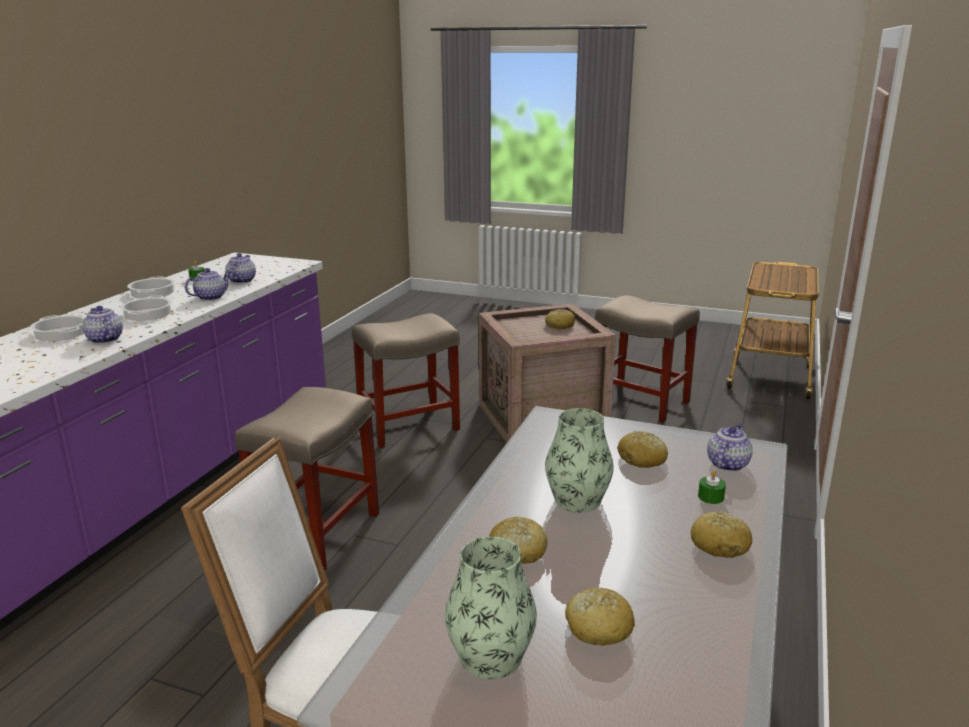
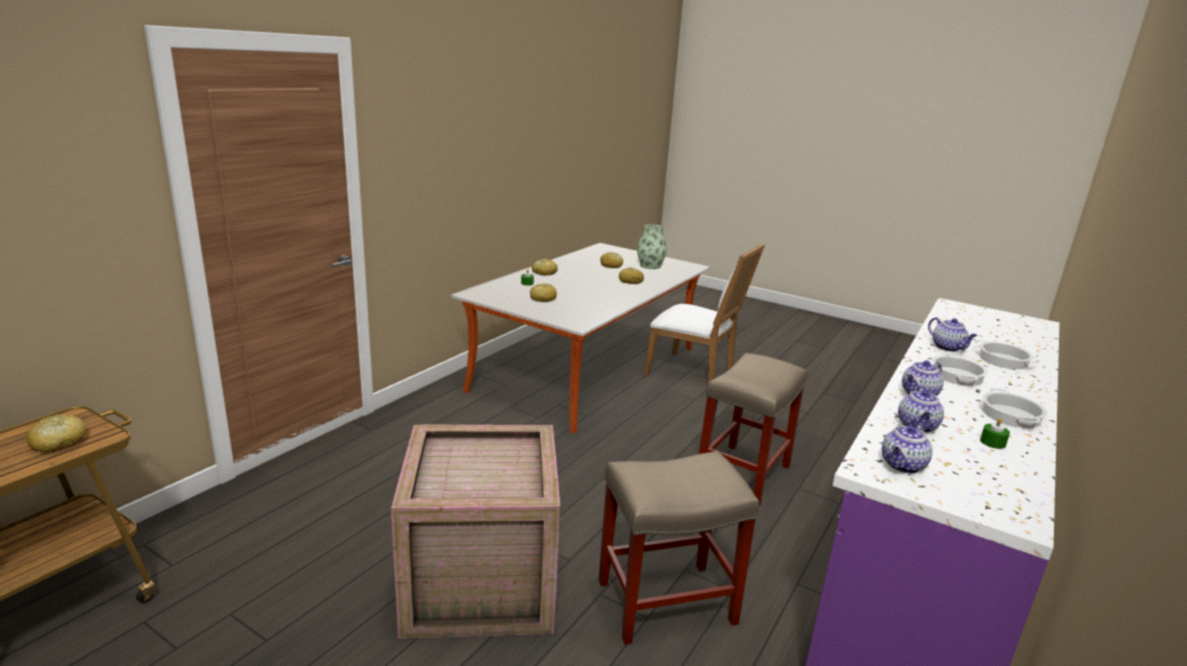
camera: 170 degrees left, 0 degrees up
(560, 325) = (454, 469): bread -> bread (58, 442)
(577, 500) = (592, 290): vase -> none
(641, 402) = (315, 592): beige stool -> none
(727, 464) = (499, 291): teapot -> teapot (902, 466)

